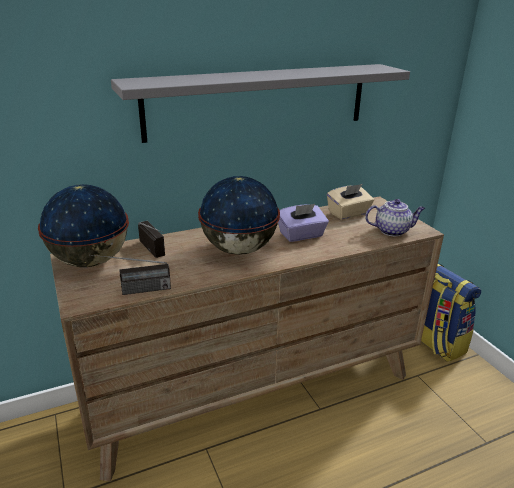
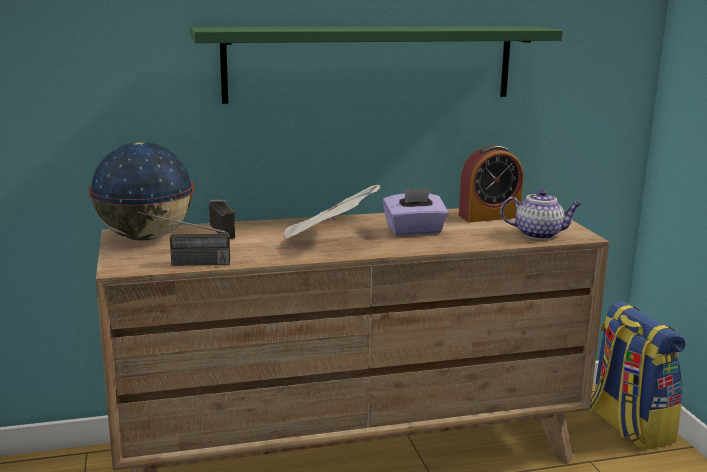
camera: 10 degrees right, 10 degrees down
(238, 250) = (327, 239): globe -> newspaper
(259, 101) = (370, 63): grey shelf -> green shelf
(348, 213) = (489, 216): beige tissue box -> alarm clock

